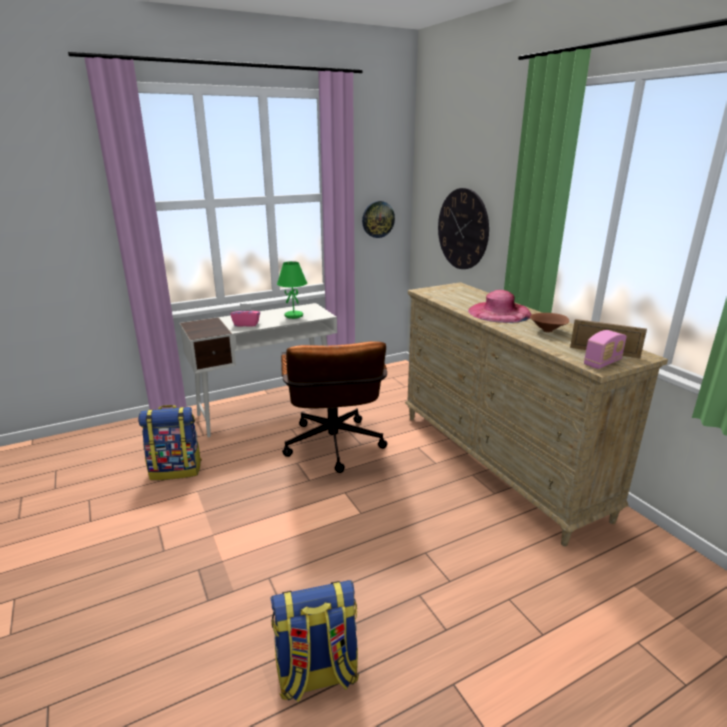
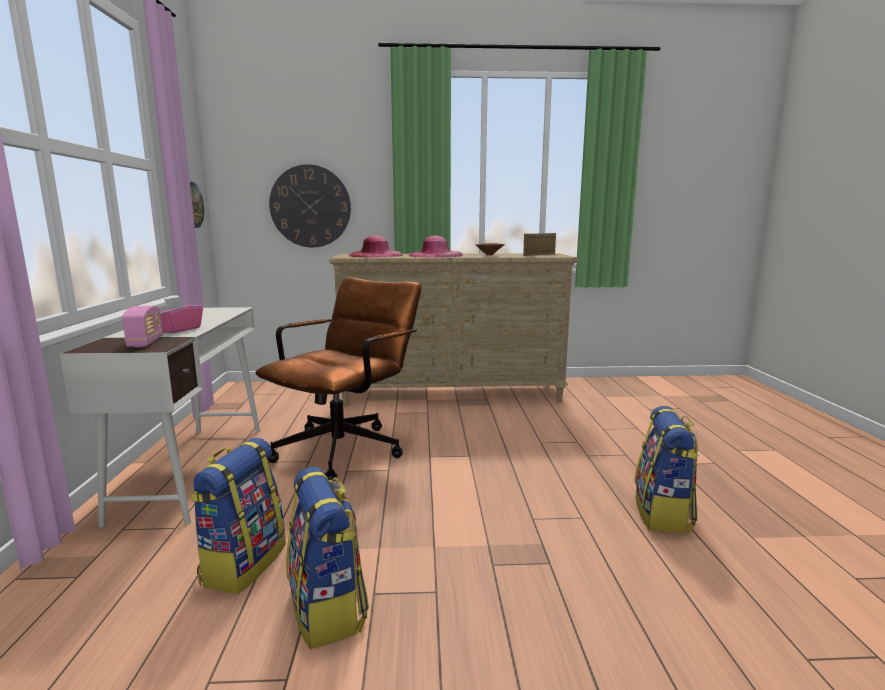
camera: 65 degrees left, 10 degrees down
(141, 514) = (328, 609): none -> backpack
(294, 315) = (206, 315): green table lamp -> none
(334, 449) = (347, 447): brown office chair -> brown office chair turned 75 degrees counterclockwise
(460, 295) = (375, 255): none -> pink hat
(602, 363) = (556, 256): radio -> radio (146, 342)

